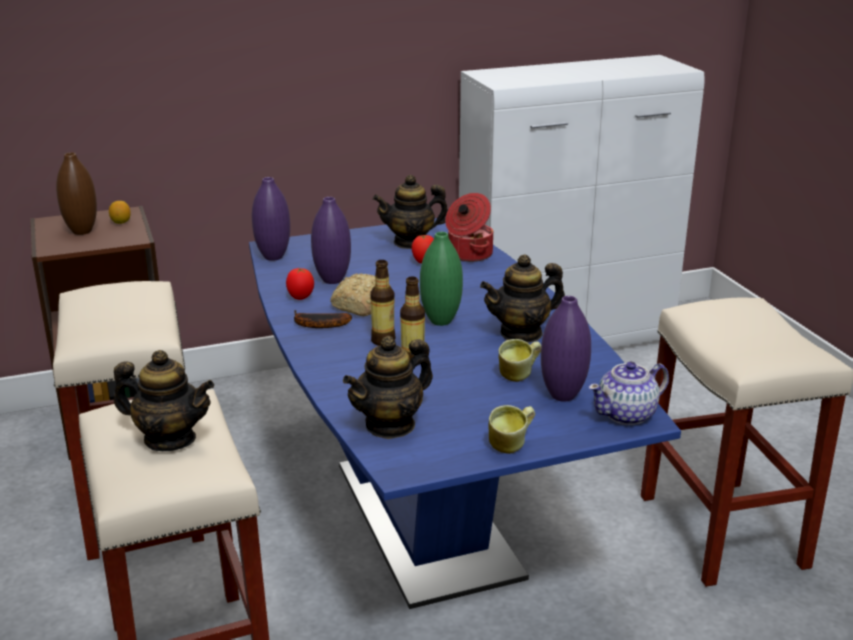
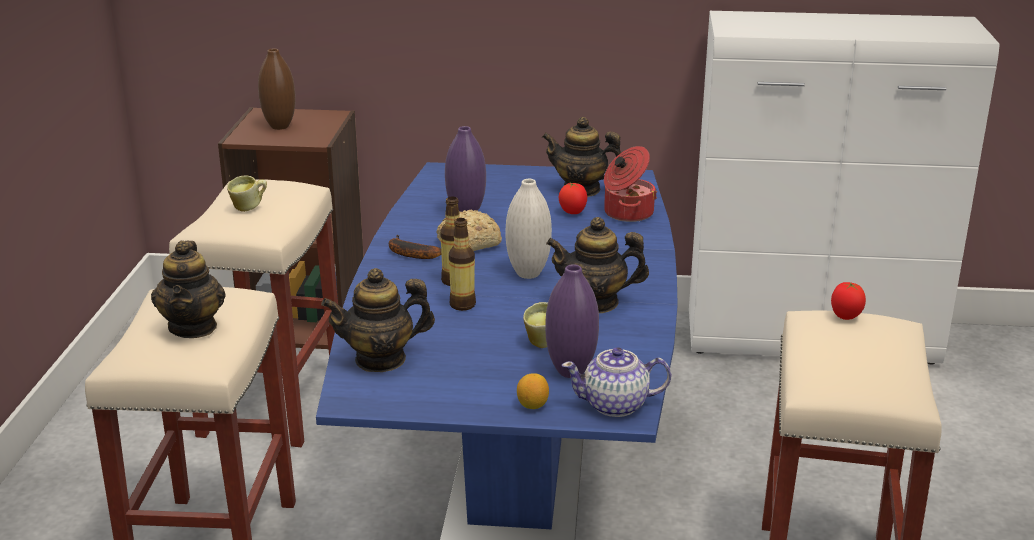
camera: 25 degrees right, 0 degrees up
(121, 222) = (320, 123): lemon -> lemon (532, 405)
(170, 439) = (193, 327): teapot -> teapot turned 45 degrees clockwise
(273, 257) = (434, 181): purple vase -> none
(300, 298) = (420, 225): tomato -> tomato (845, 317)
(440, 321) = (528, 274): green vase -> white vase
(511, 446) = (469, 406): mug -> mug (249, 208)

